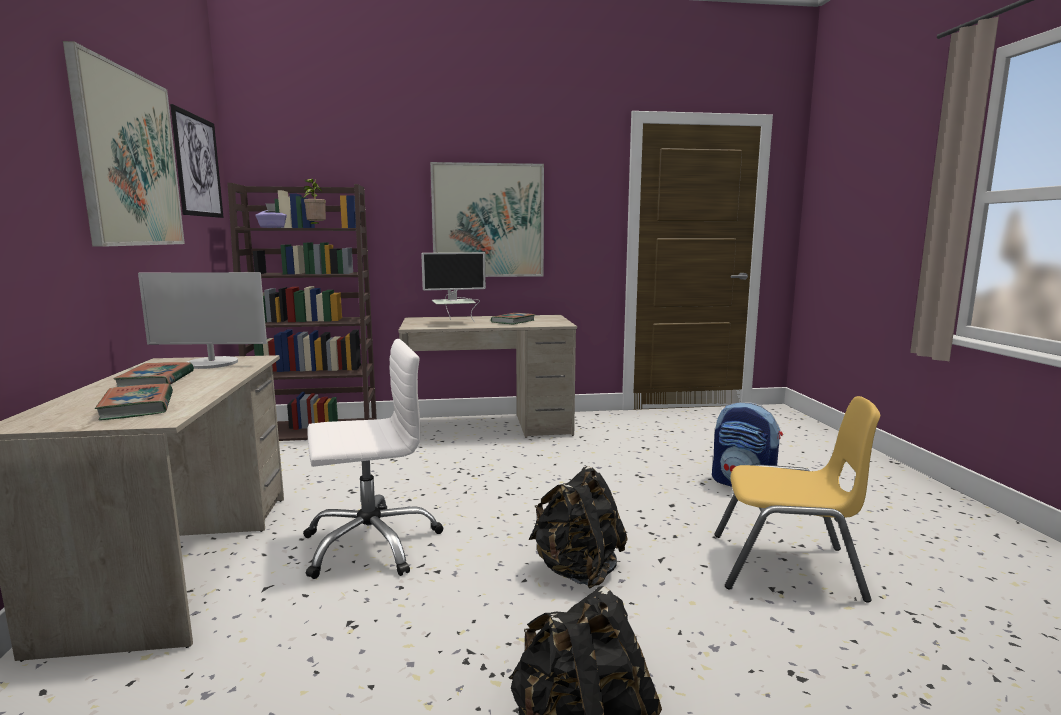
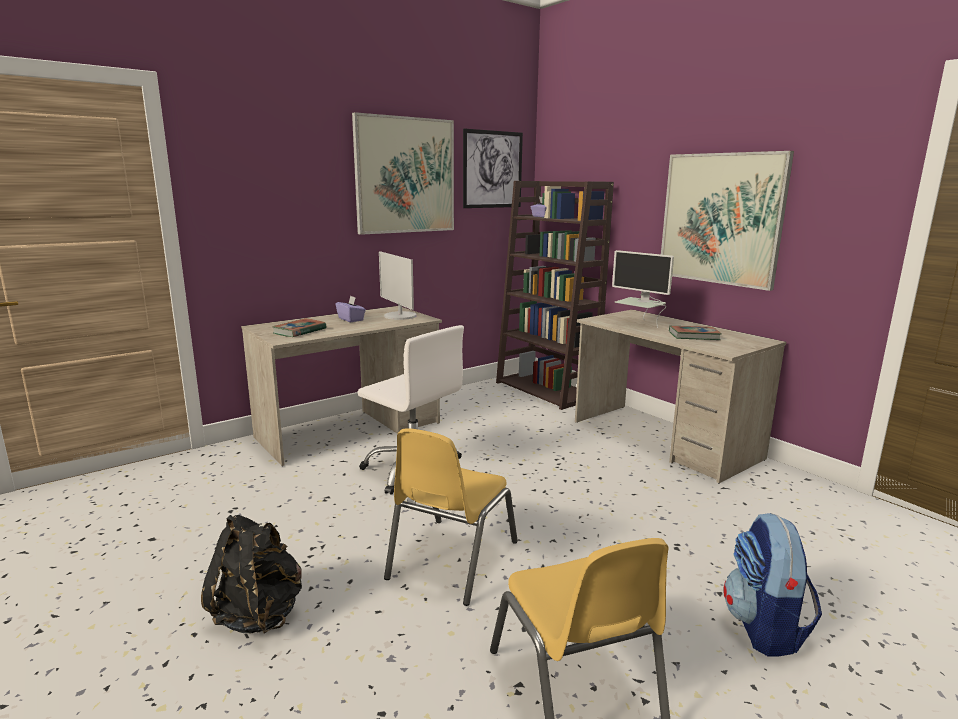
camera: 60 degrees right, 5 degrees up
(156, 380) = (351, 319): book -> purple tissue box
(316, 227) = (564, 218): potted plant -> none
(577, 571) = (451, 560): black backpack -> yellow chair

